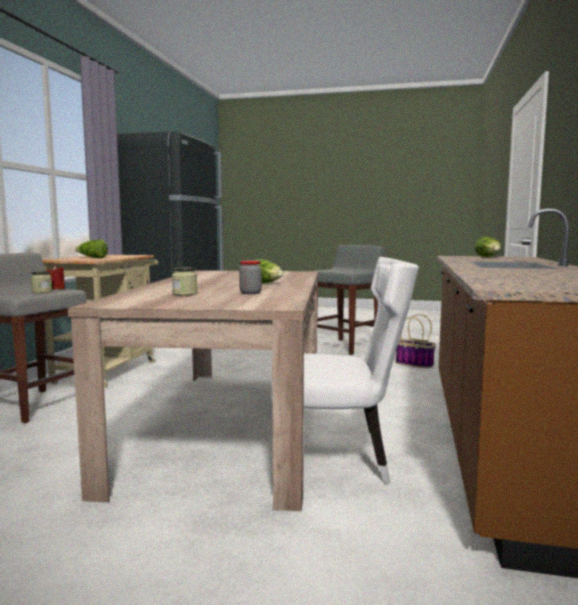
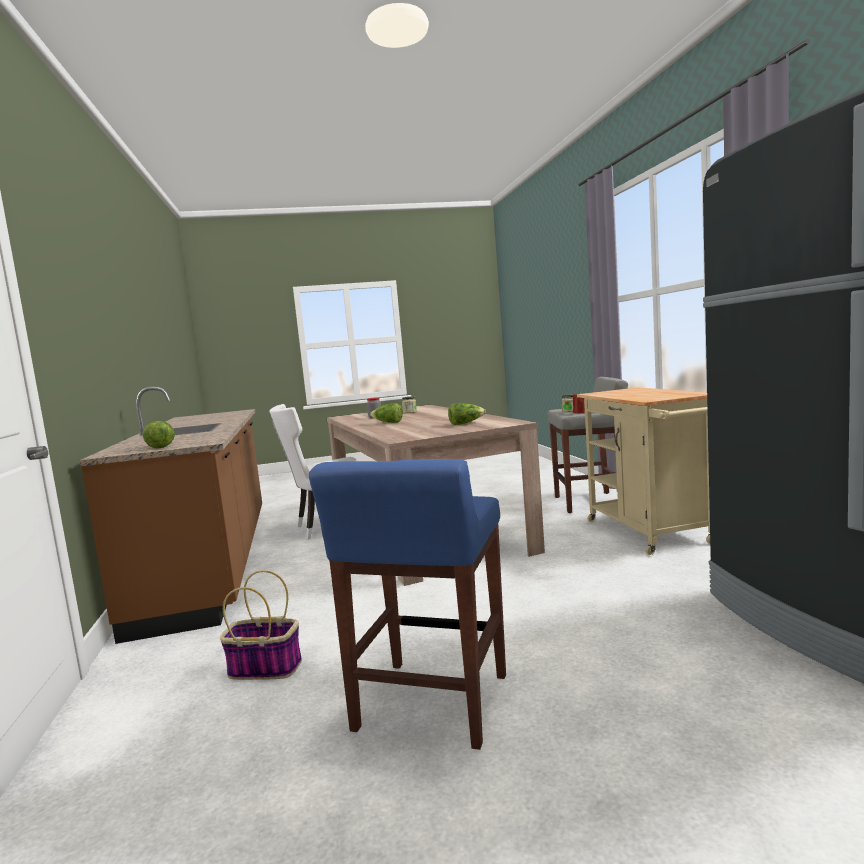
camera: 155 degrees right, 0 degrees up
(92, 258) = (627, 392): lettuce -> lettuce (465, 423)
(346, 347) = (431, 704): grey stool -> blue stool

